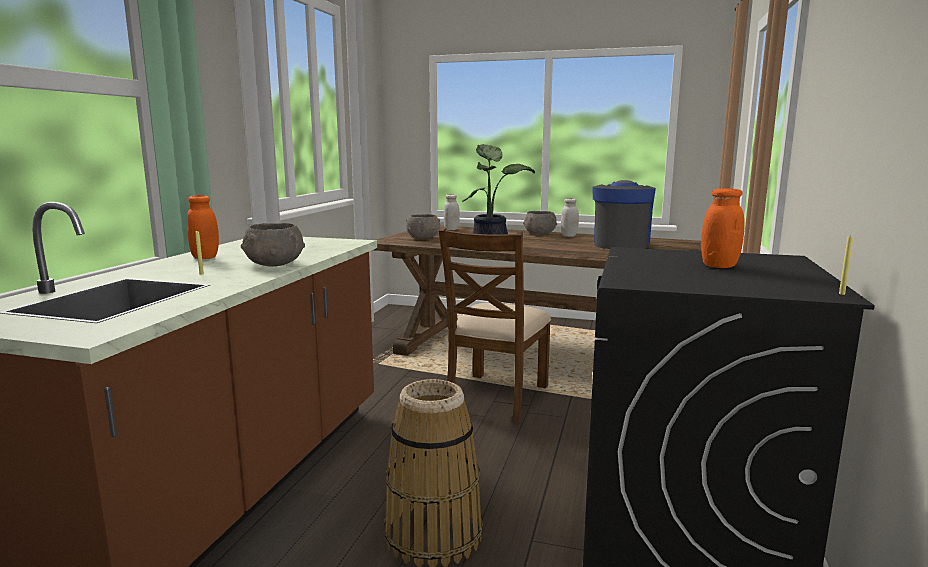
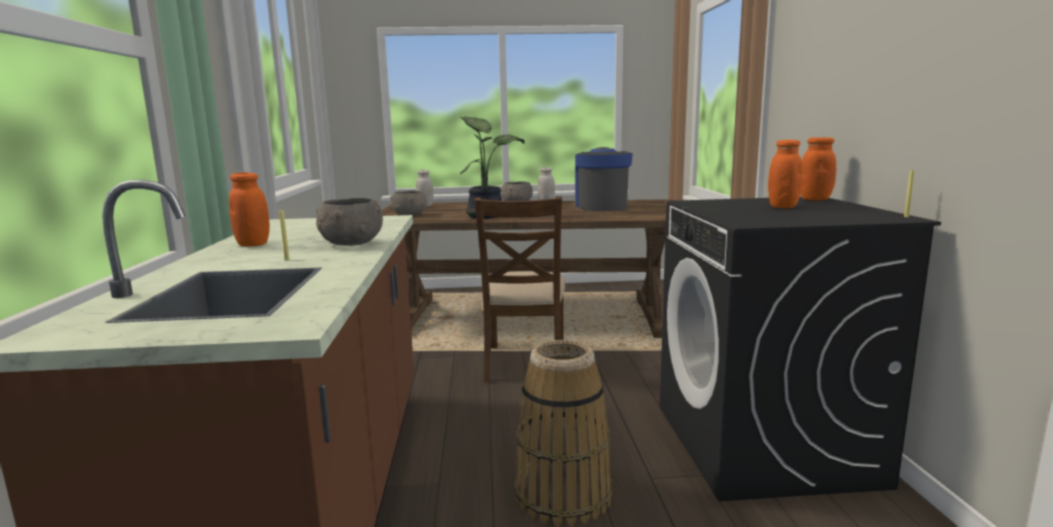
camera: 20 degrees left, 0 degrees up
(784, 259) = (815, 199): none -> orange jar

